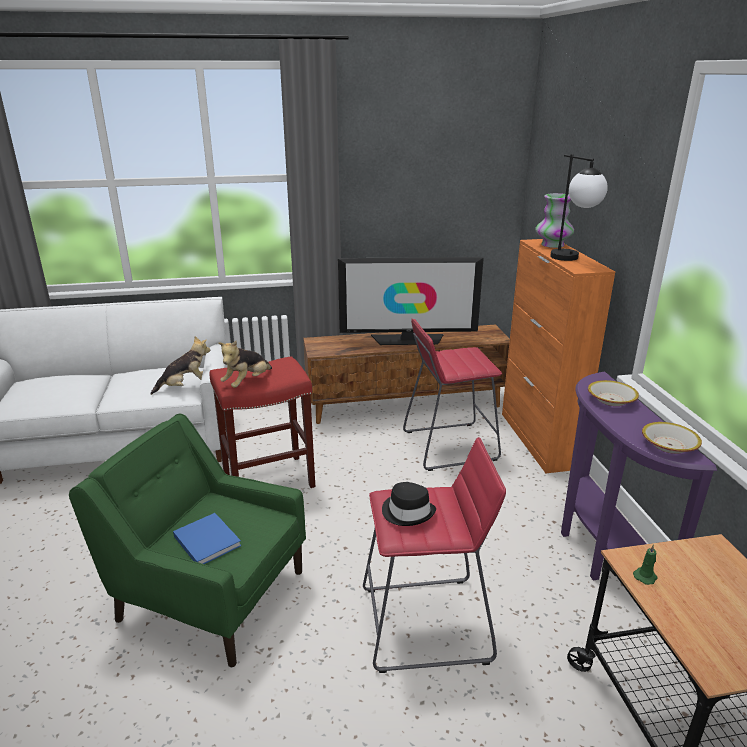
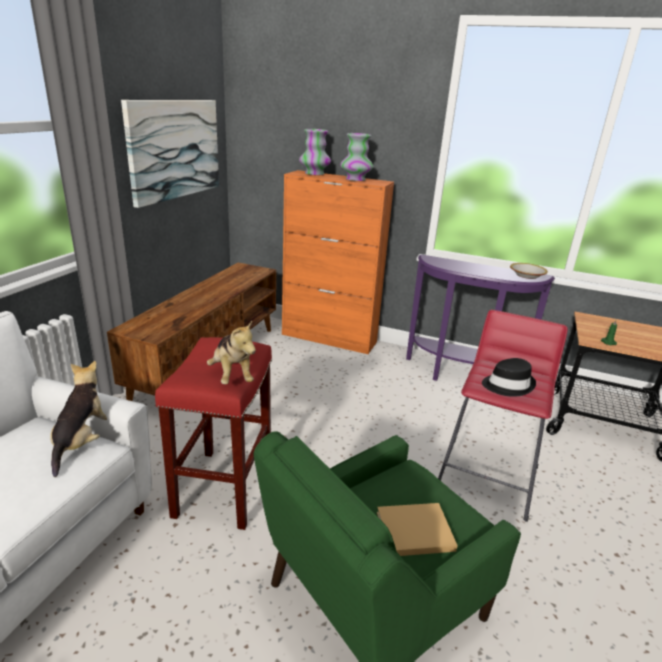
camera: 60 degrees left, 0 degrees up
(206, 540) = (412, 531): blue book -> beige book
(408, 340) = (206, 295): television -> none
(436, 201) = (175, 149): none -> picture
(449, 446) = (293, 371): red stool -> none
(572, 259) = (355, 179): table lamp -> vase
(611, 400) = (461, 266): bowl -> none

